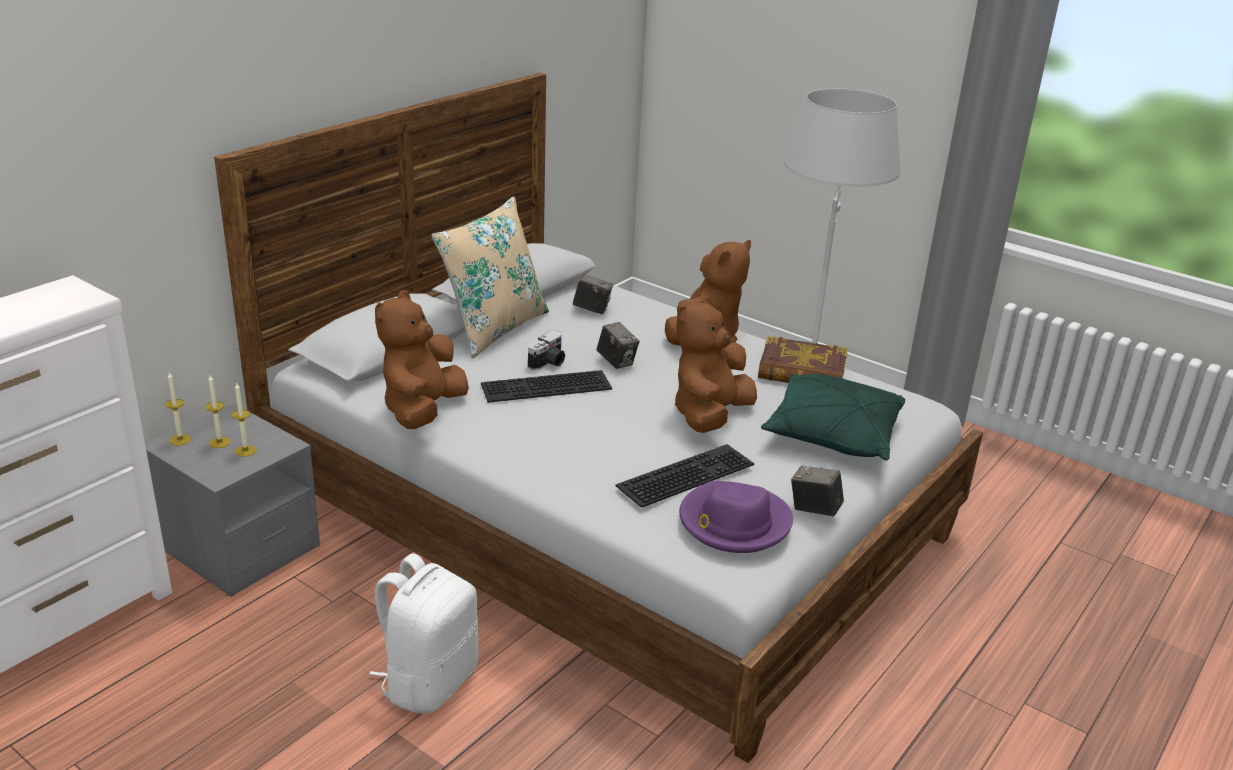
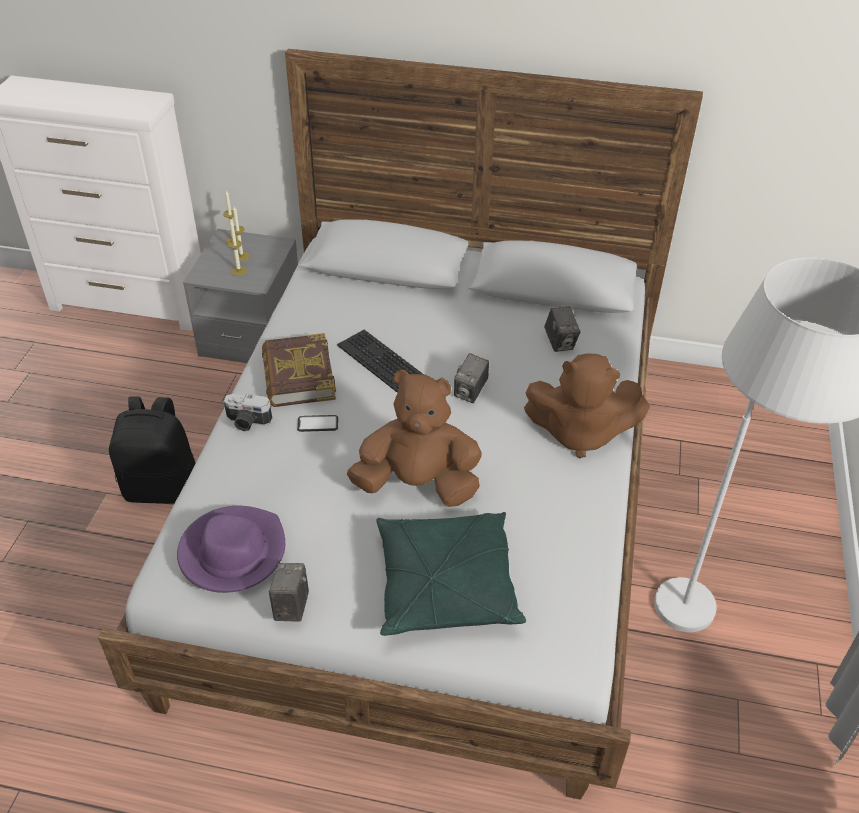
camera: 65 degrees right, 15 degrees up
(422, 411) = (301, 319): brown plush toy -> none
(428, 682) = (163, 487): white backpack -> black backpack
(494, 328) = (468, 302): beige pillow -> none
(549, 363) = (433, 353): camera -> camera (247, 422)
(592, 440) = (317, 424): none -> phone
(685, 473) = (294, 497): keyboard -> none
(802, 372) = (564, 527): book -> book (298, 376)

